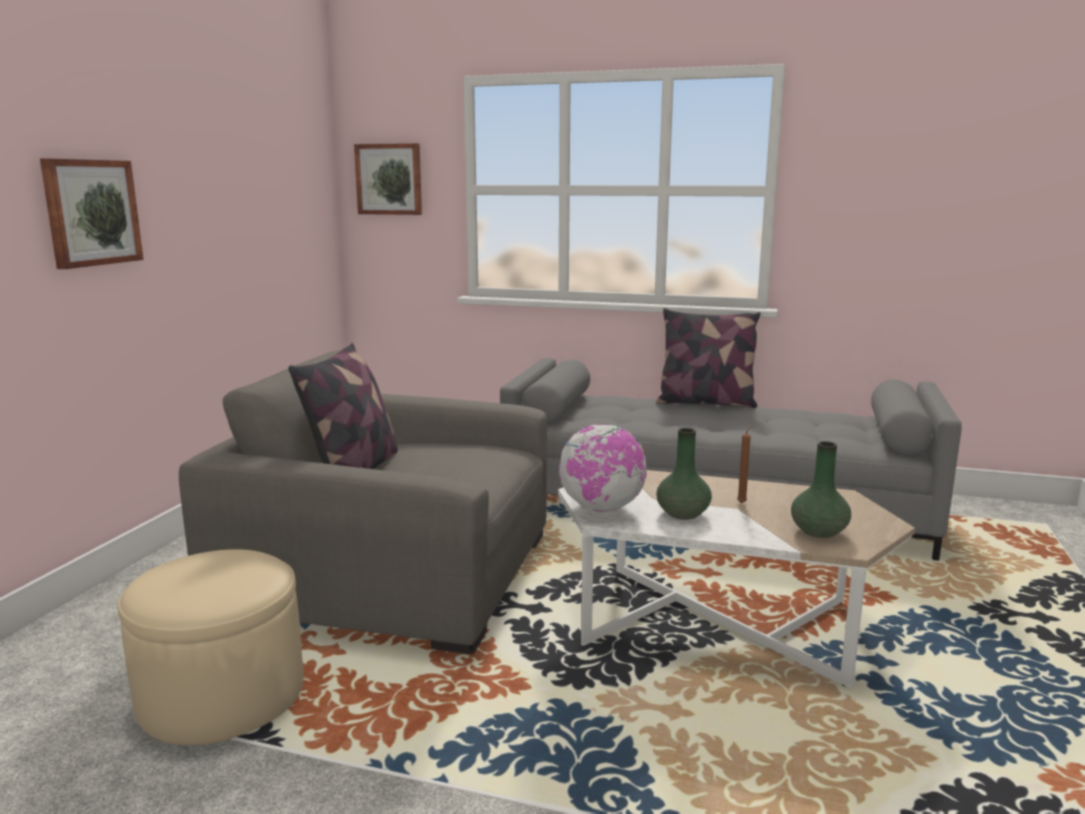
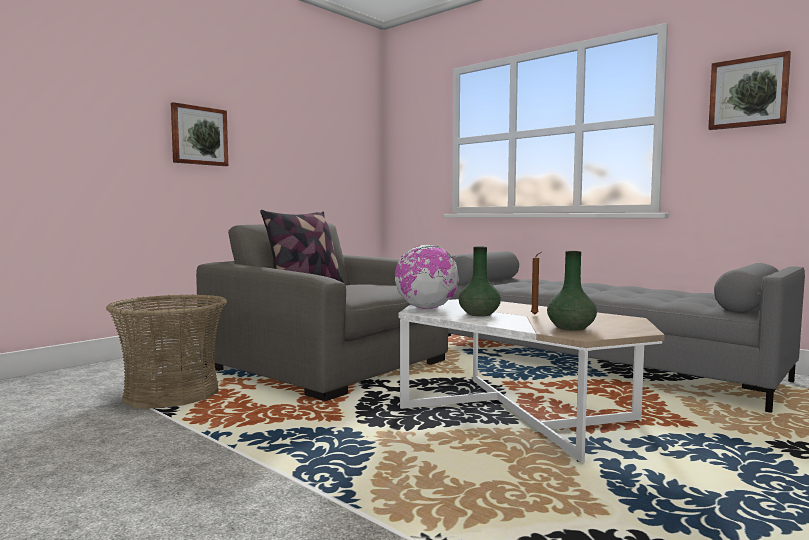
camera: 25 degrees right, 10 degrees down
(222, 695) = (172, 394): beige ottoman -> basket
(389, 179) = (410, 140): picture -> picture (748, 92)
(705, 402) = (601, 283): pillow -> none

